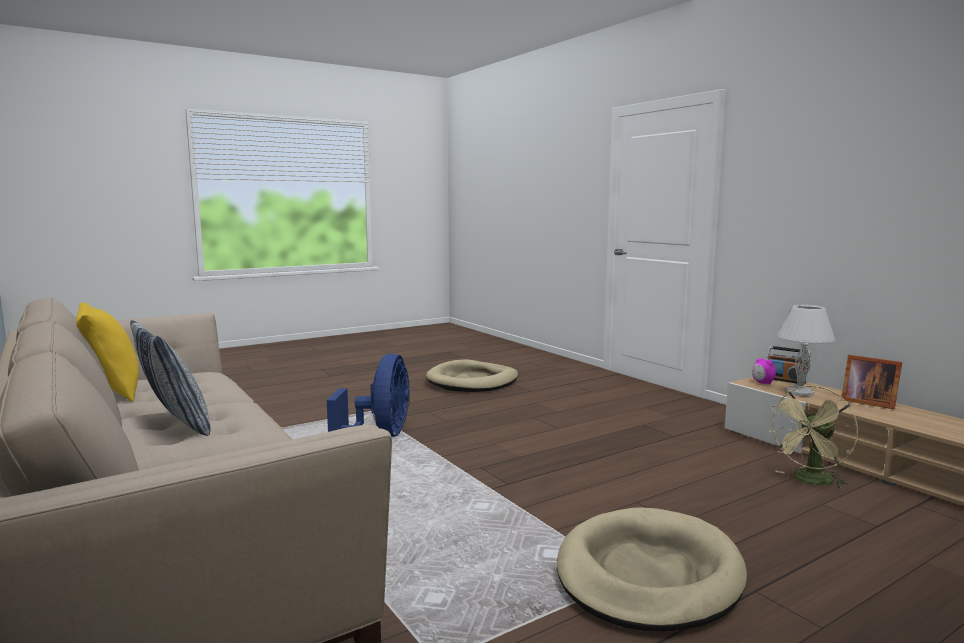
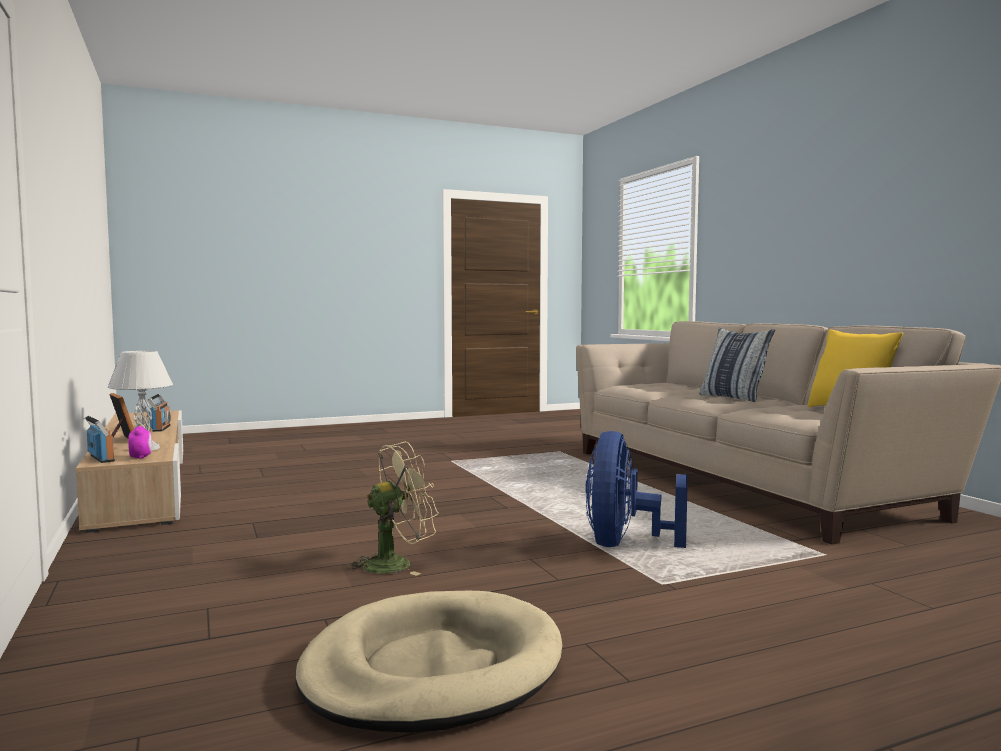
camera: 170 degrees left, 5 degrees down
(648, 575) = (439, 462): beige dog bed -> none
(810, 481) = (230, 485): beige fan -> beige fan (396, 563)
(922, 426) = (160, 428): none -> radio

